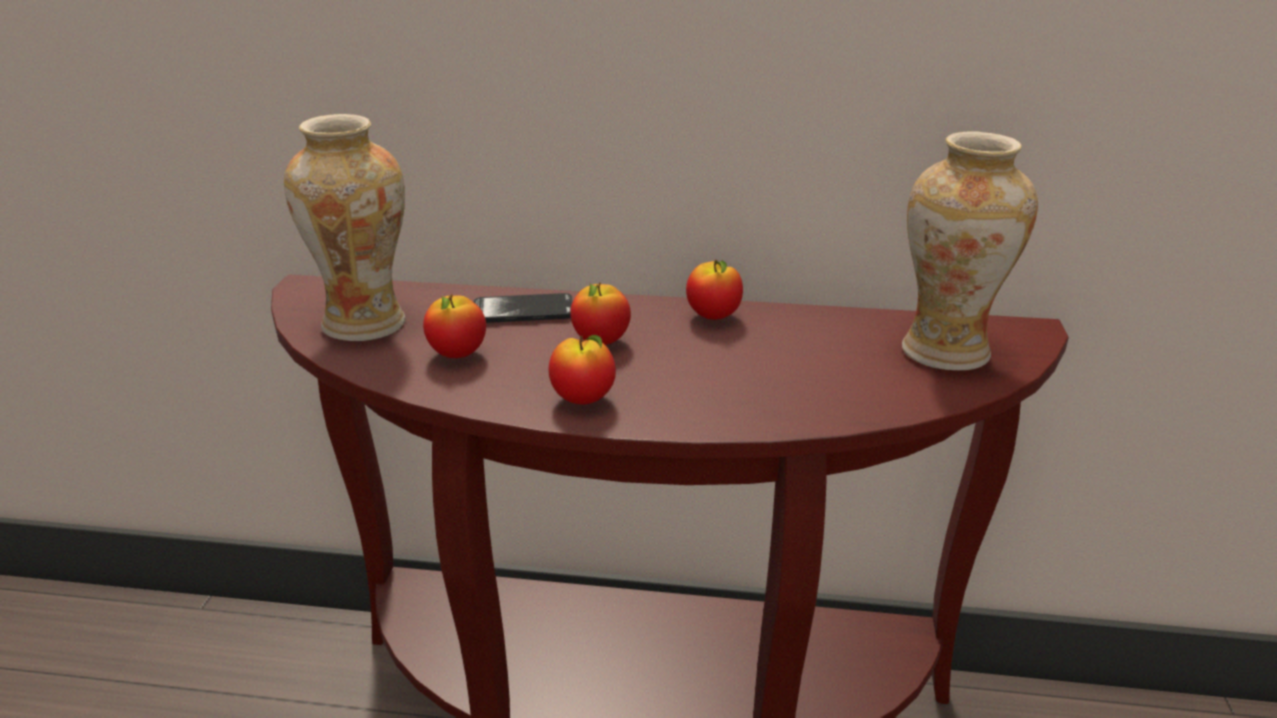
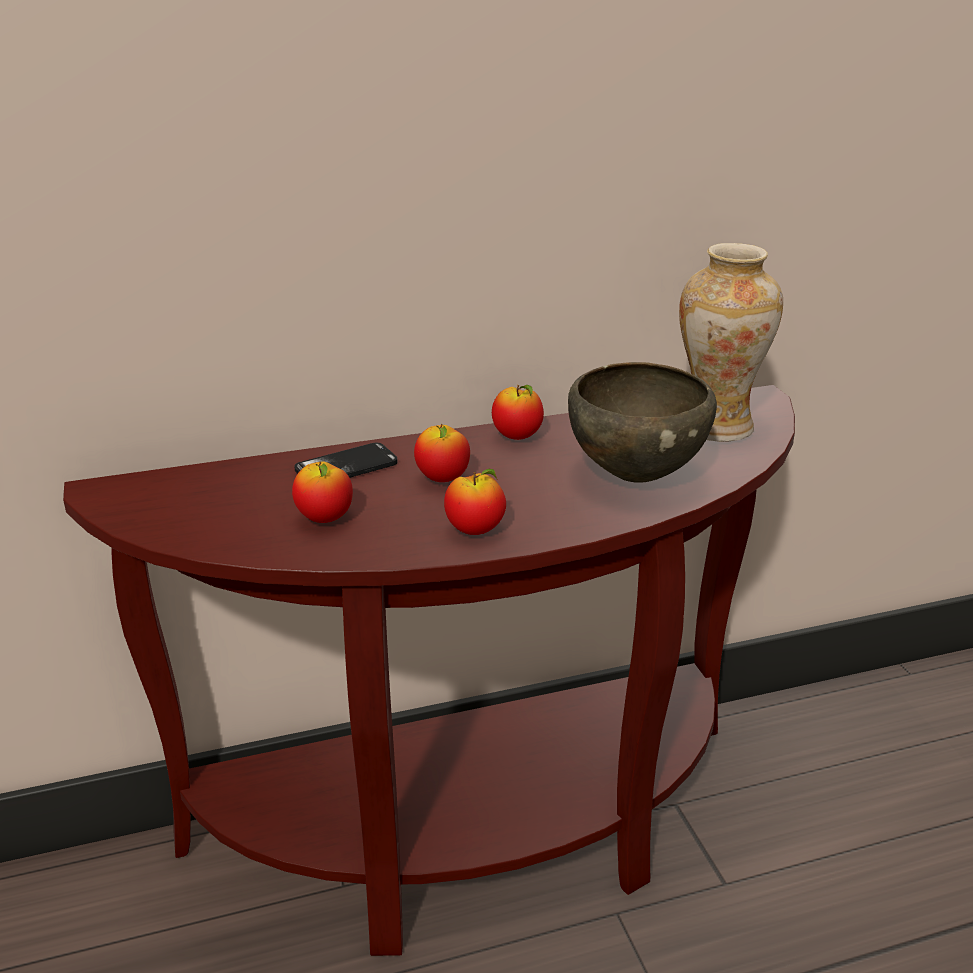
camera: 25 degrees left, 0 degrees up
(365, 324) = (204, 511): vase -> none
(802, 384) = (635, 476): none -> brown bowl

